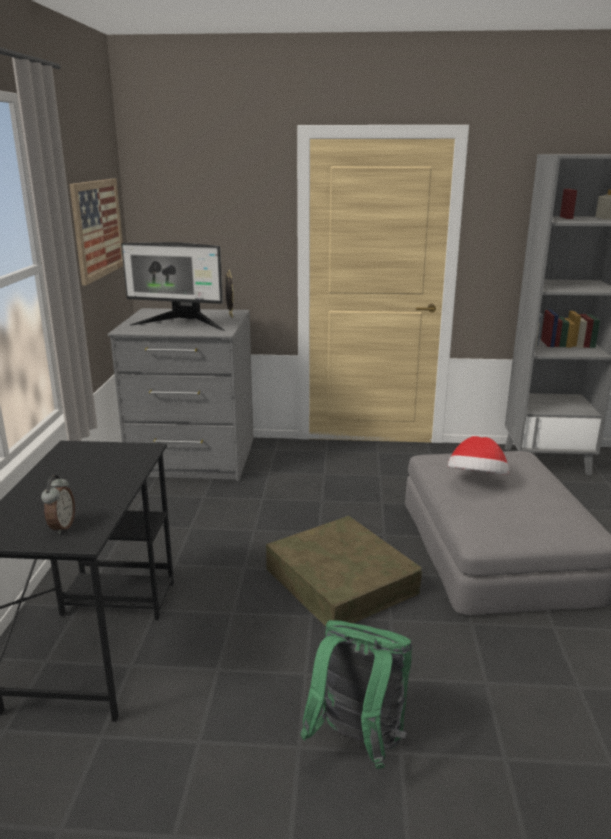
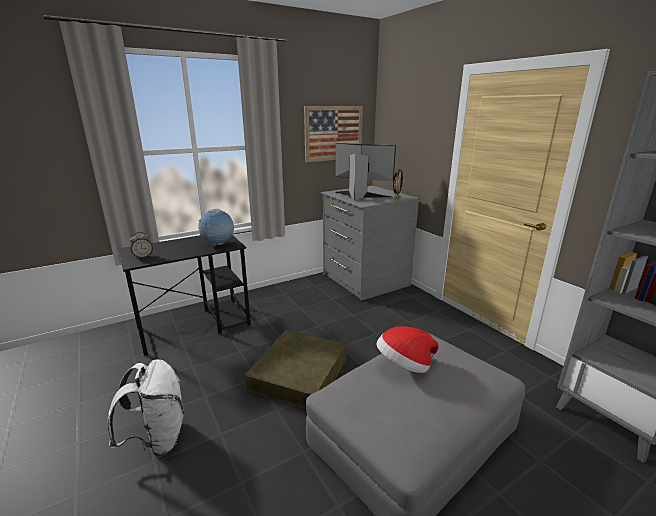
camera: 55 degrees right, 0 degrees up
(119, 459) = (218, 244): none -> globe
(181, 324) = (360, 196): monitor -> monitor turned 135 degrees clockwise
(358, 742) = (157, 439): green backpack -> white backpack

